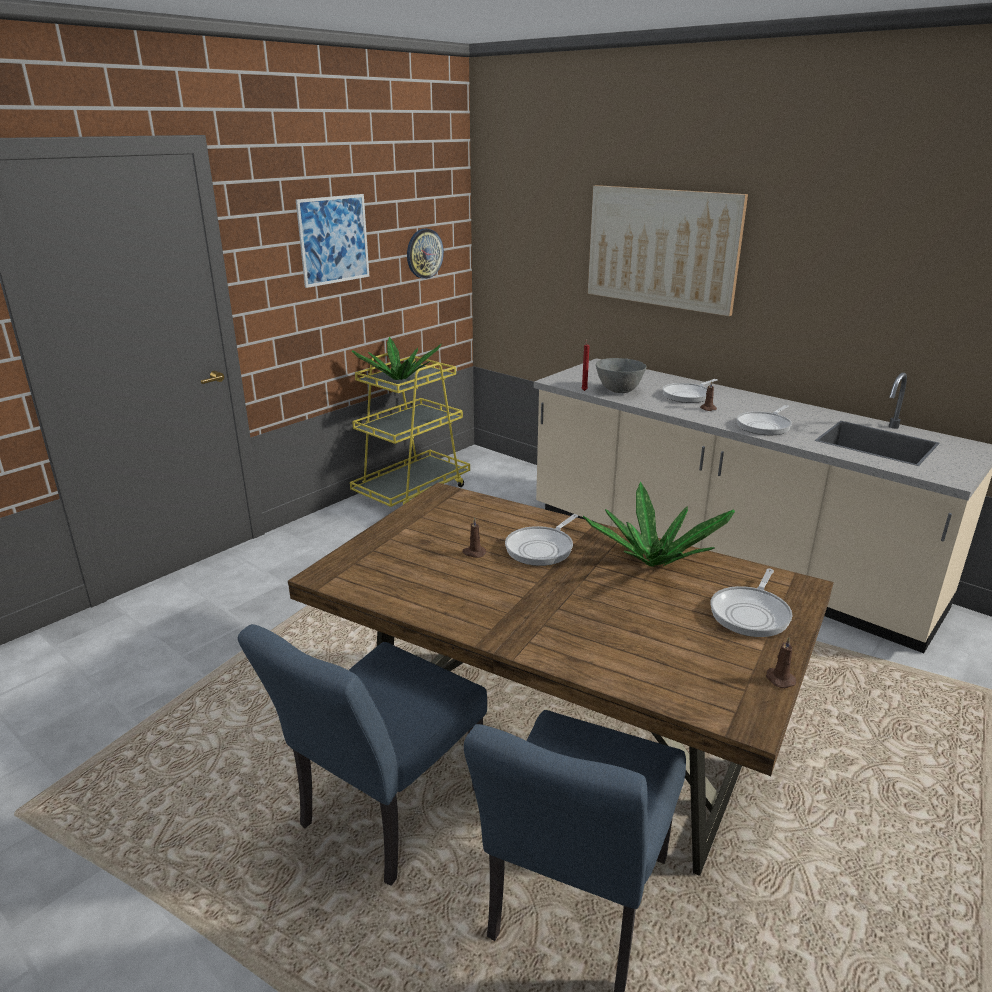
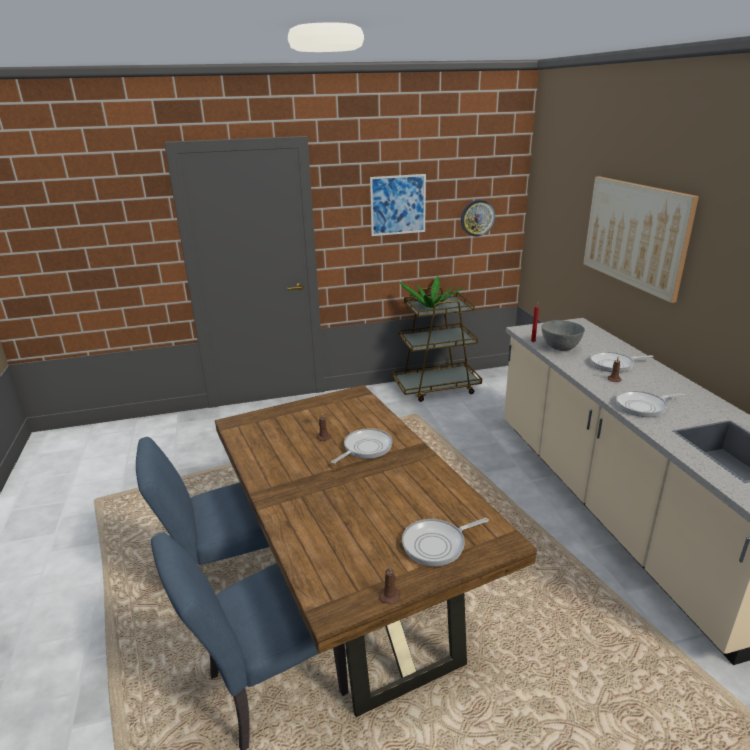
camera: 35 degrees right, 0 degrees up
(412, 490) = (436, 388): yellow cart -> brown cart
(542, 548) = (365, 448): frying pan -> frying pan turned 150 degrees clockwise
(654, 561) = (424, 482): potted plant -> none

